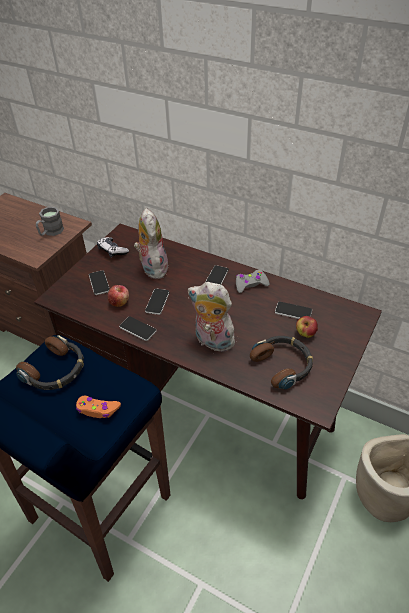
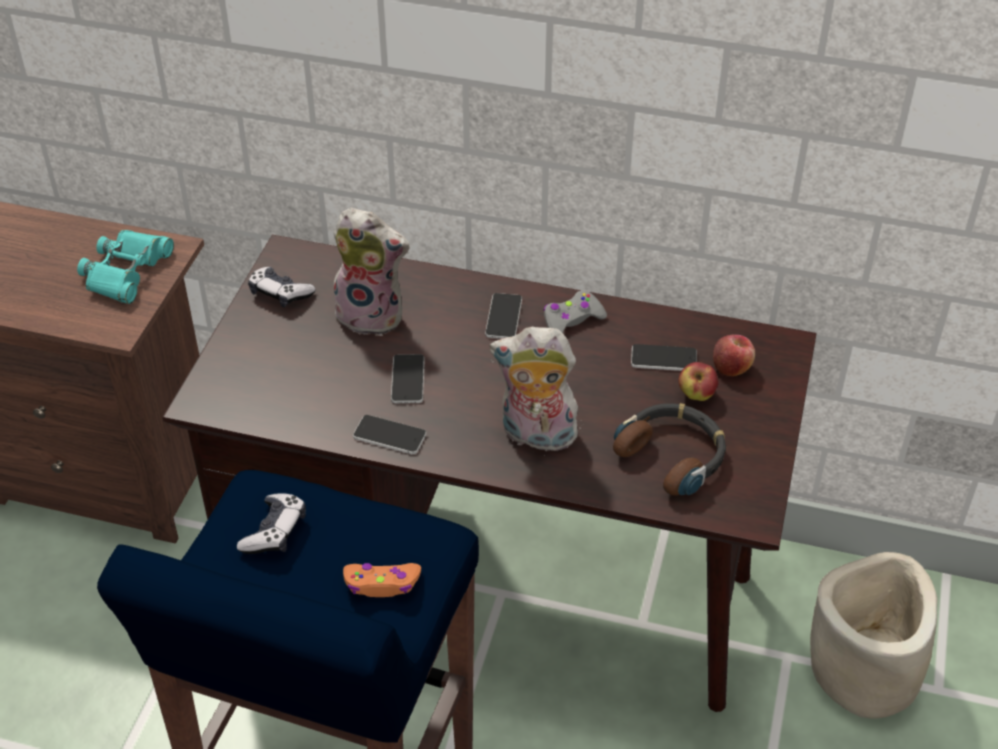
camera: 15 degrees left, 0 degrees up
(51, 232) = (126, 272): grey mug -> turquoise binoculars
(55, 370) = (274, 532): headphones -> game controller
(99, 283) = (280, 361): phone -> none
(119, 302) = (335, 391): apple -> apple (731, 367)
(152, 267) = (373, 315): plush toy -> plush toy turned 135 degrees clockwise

